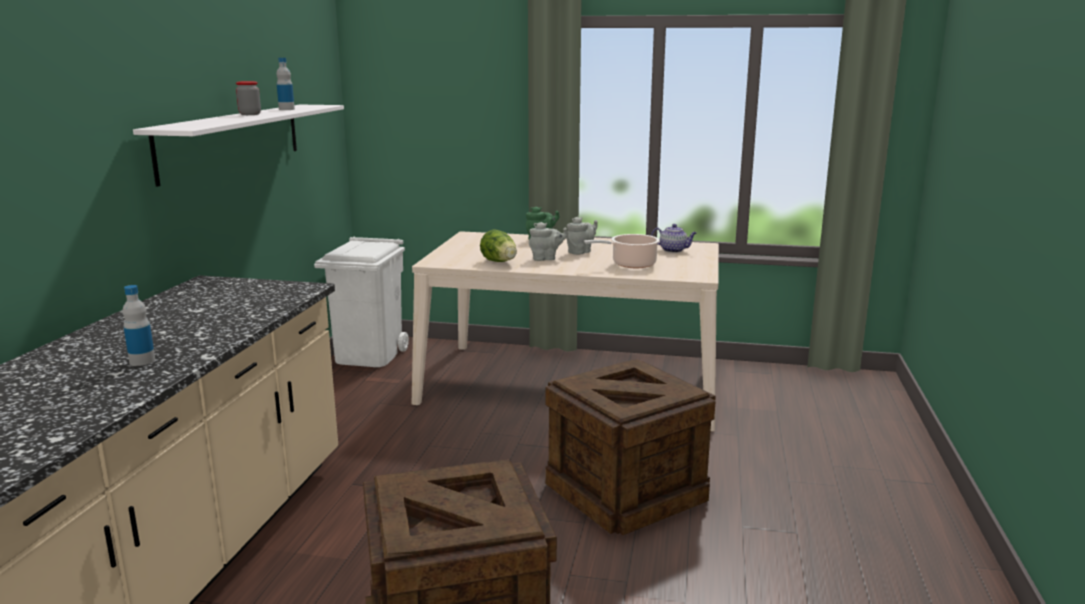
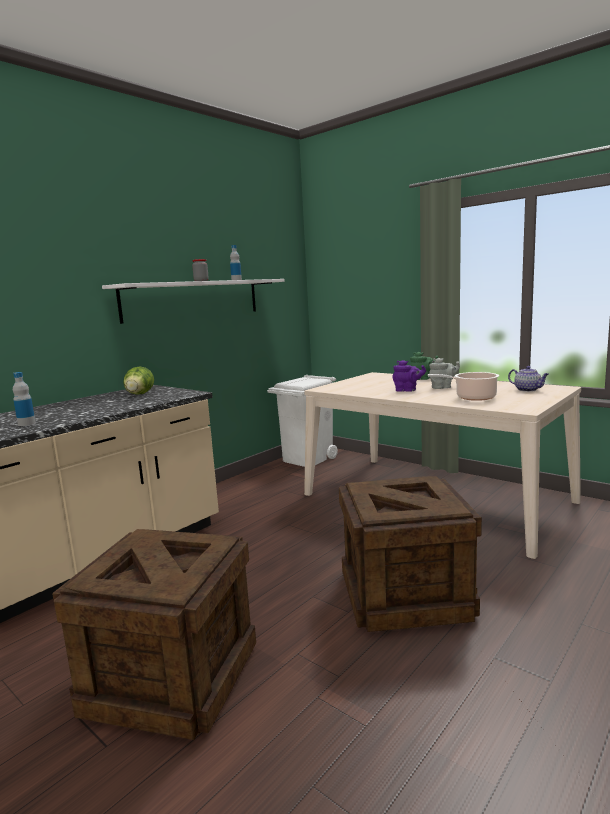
camera: 30 degrees right, 5 degrees down
(500, 262) = (369, 391): lettuce -> lettuce (139, 395)
(546, 259) = (407, 390): grey teapot -> purple teapot

